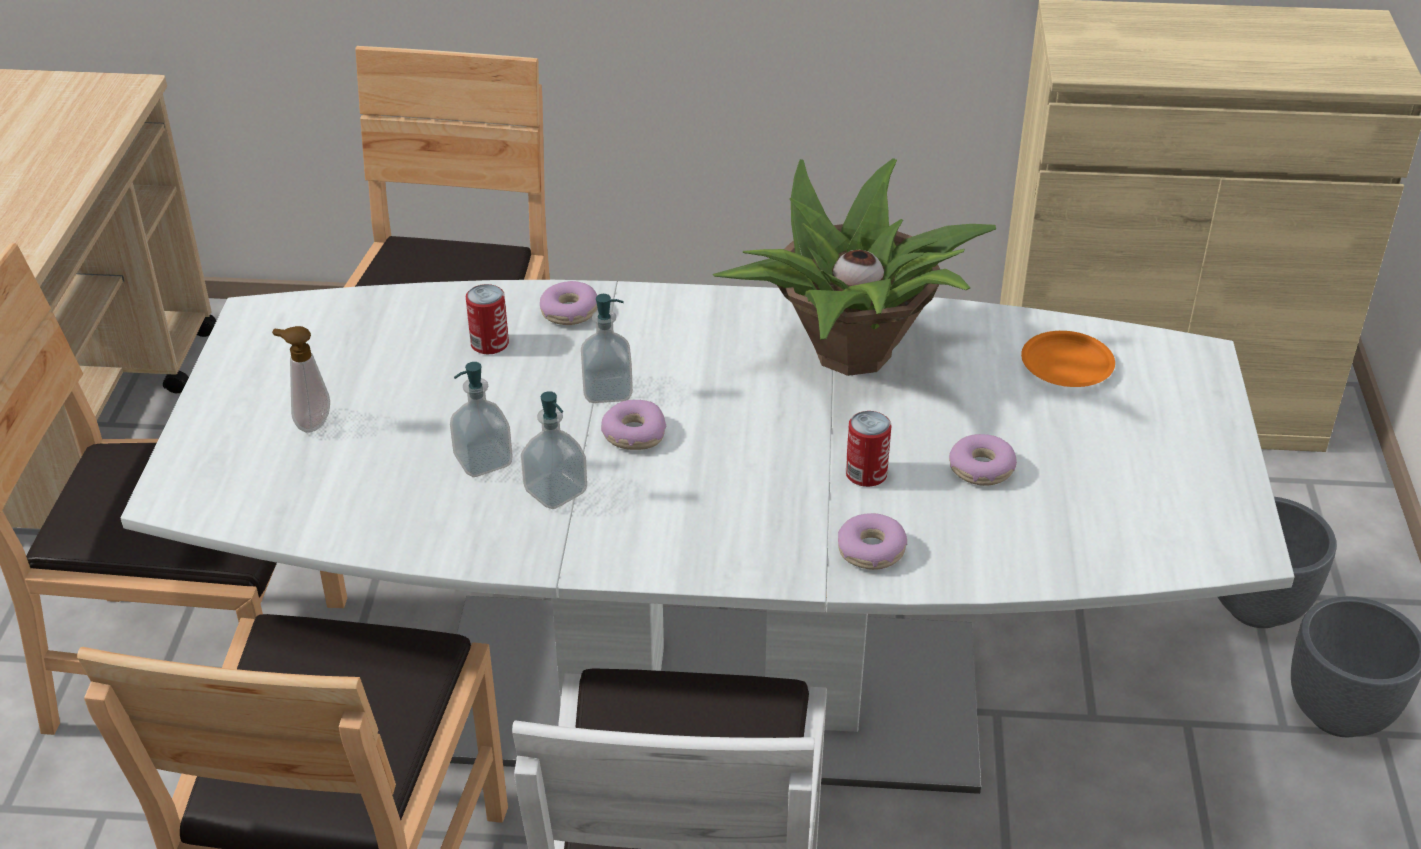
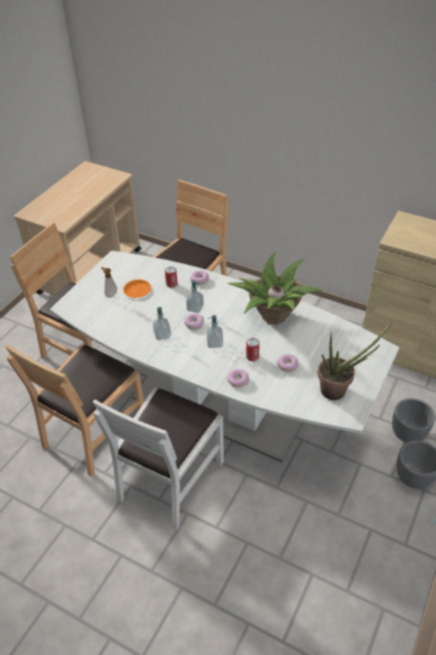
camera: 25 degrees right, 5 degrees up
(483, 461) = (148, 320): soap dispenser -> soap dispenser (214, 343)
(1066, 365) = (337, 339): orange plate -> orange plate (137, 290)
(1162, 492) = (338, 390): none -> potted plant

